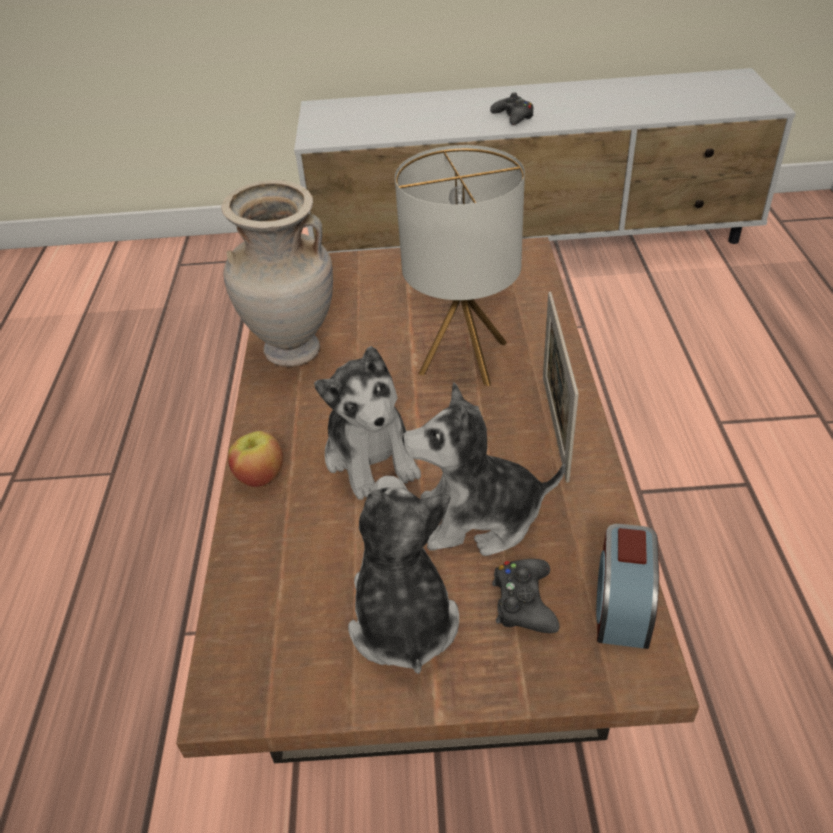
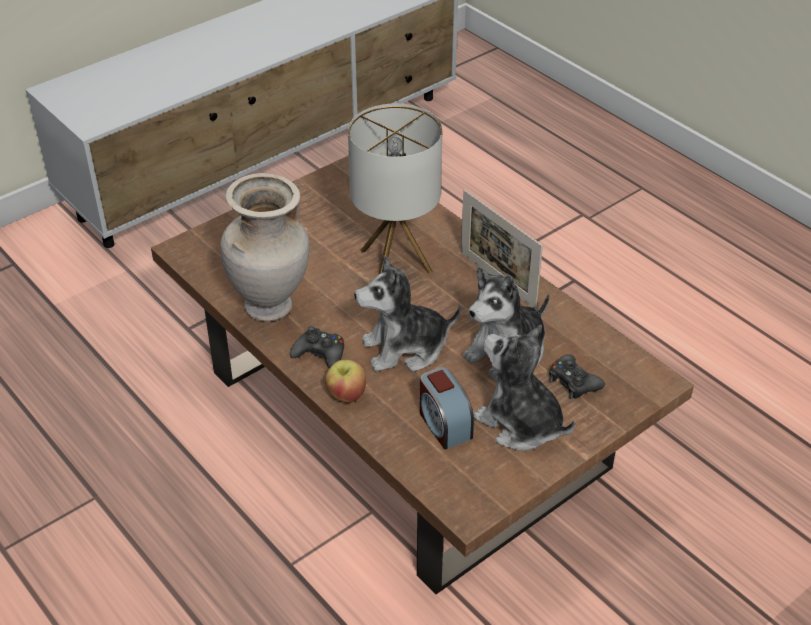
camera: 40 degrees left, 0 degrees up
(372, 456) = (405, 349): plush toy -> plush toy turned 135 degrees clockwise
(513, 117) = (248, 51): black game controller -> black game controller (320, 354)
(621, 607) = (622, 359): alarm clock -> alarm clock (444, 424)

